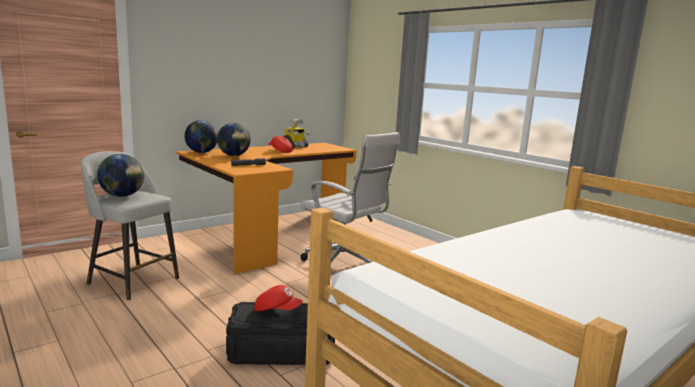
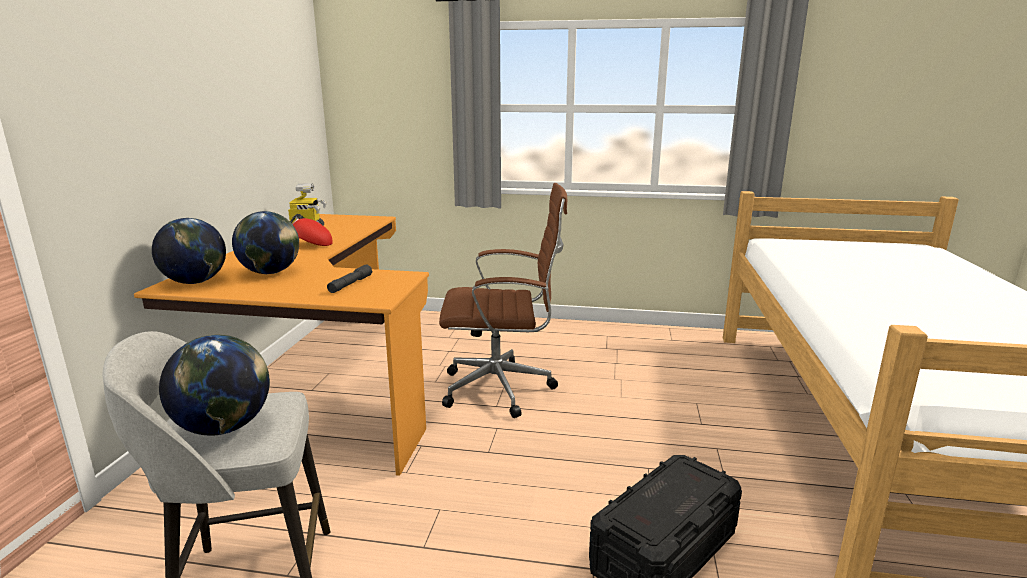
camera: 40 degrees left, 5 degrees up
(277, 310) = (659, 498): red cap -> none
(345, 264) = (503, 389): white office chair -> brown office chair

